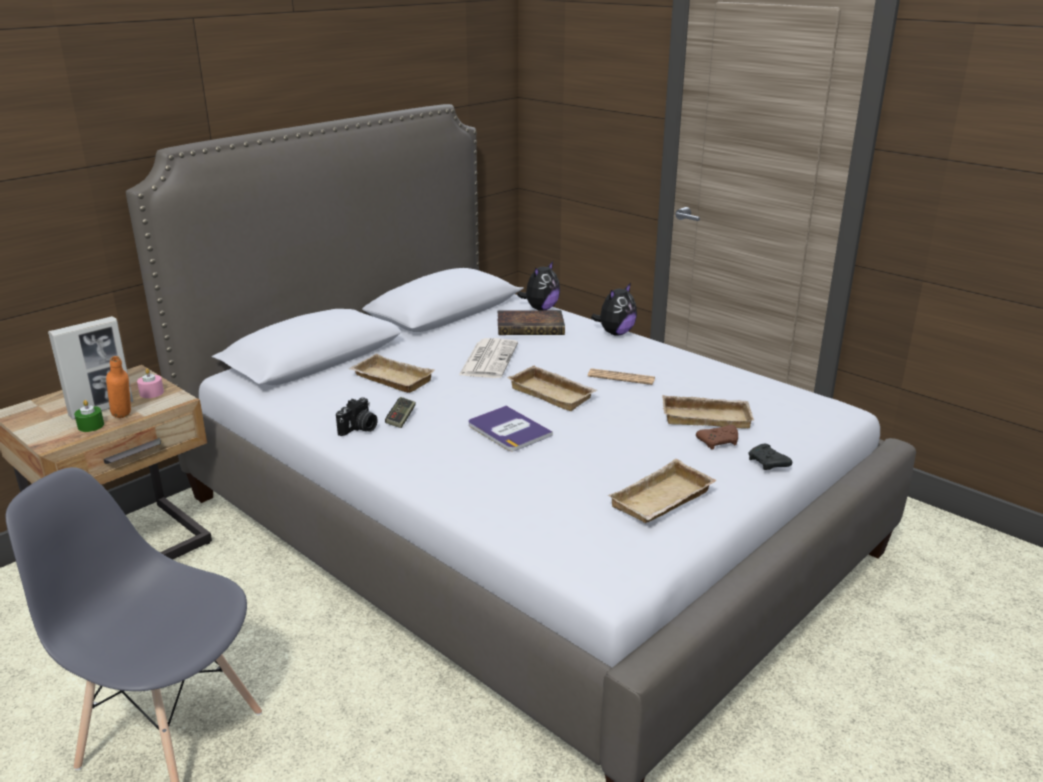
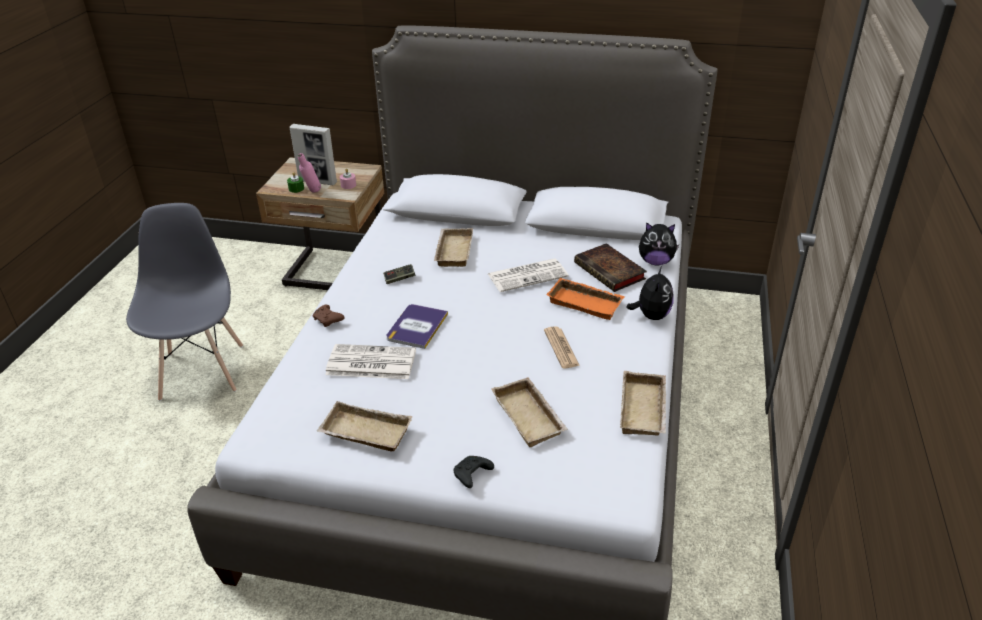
camera: 60 degrees right, 10 degrees up
(124, 418) = (312, 193): orange bottle -> pink bottle
(359, 429) = (372, 270): camera -> none
(545, 469) = (370, 363): none -> newspaper
(554, 393) = (496, 325): beige tray -> beige tray (645, 410)
(565, 349) = (586, 302): none -> orange tray
(615, 333) = (651, 315): plush toy -> plush toy turned 90 degrees counterclockwise
(719, 442) = (489, 437): brown game controller -> brown game controller (328, 320)

